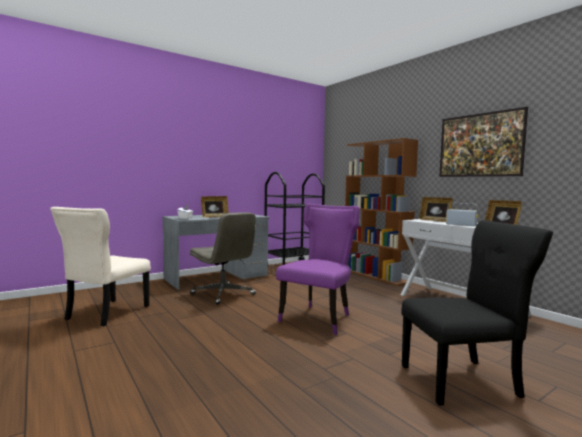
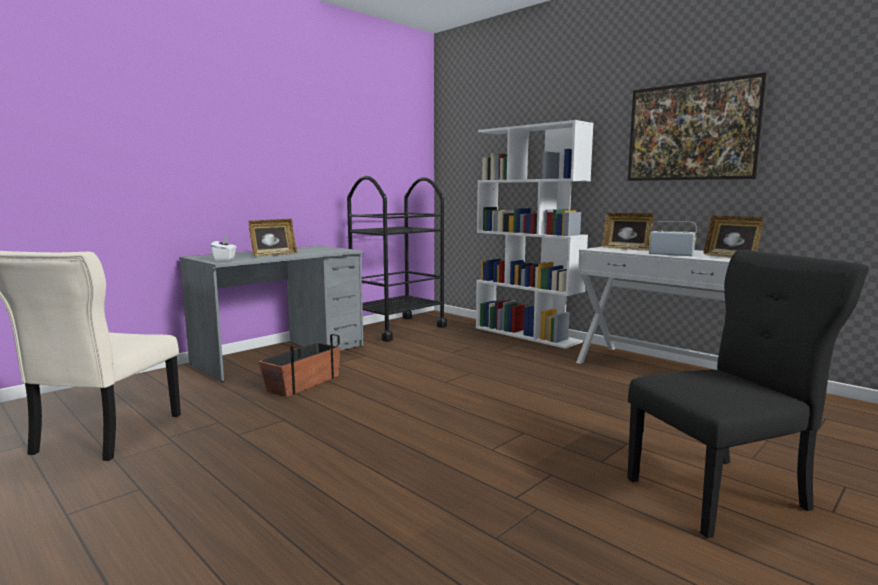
camera: 10 degrees left, 5 degrees up
(223, 294) = (303, 383): grey office chair -> planter
(319, 318) = (472, 411): purple chair -> none
(375, 276) = (527, 335): brown bookcase -> white bookcase

